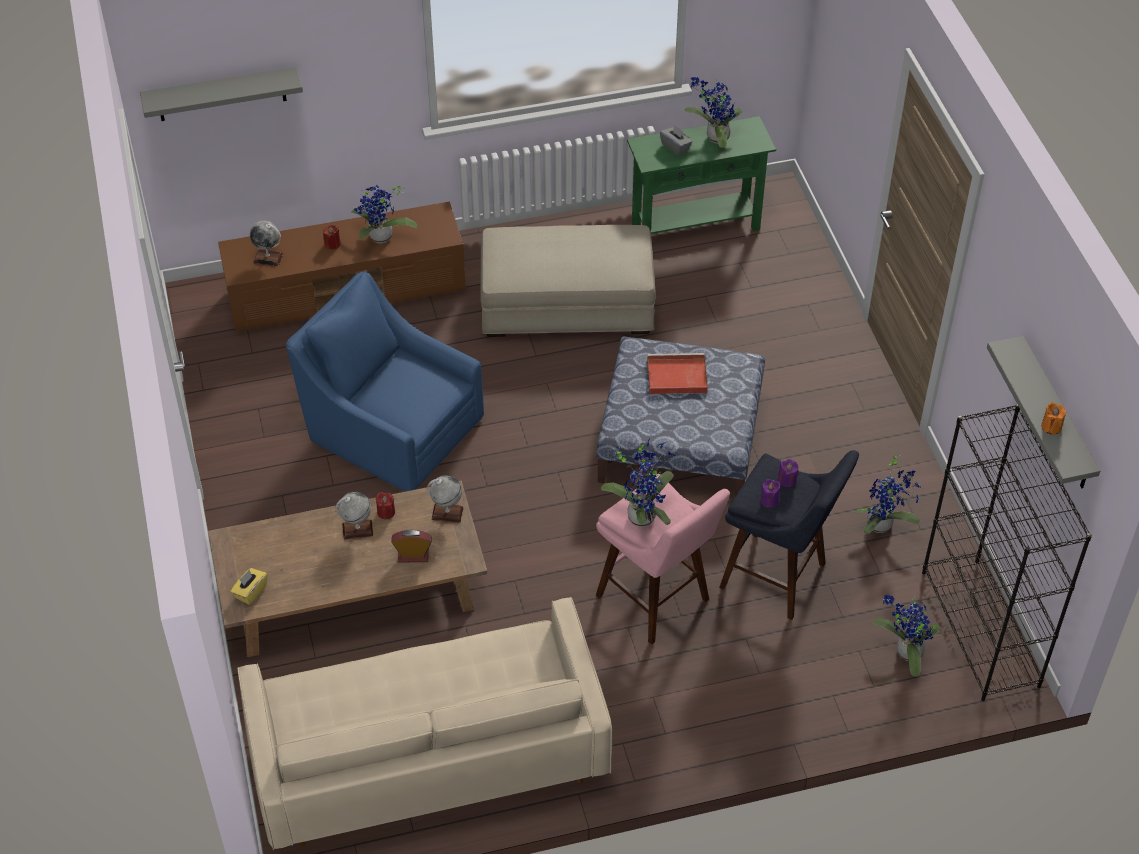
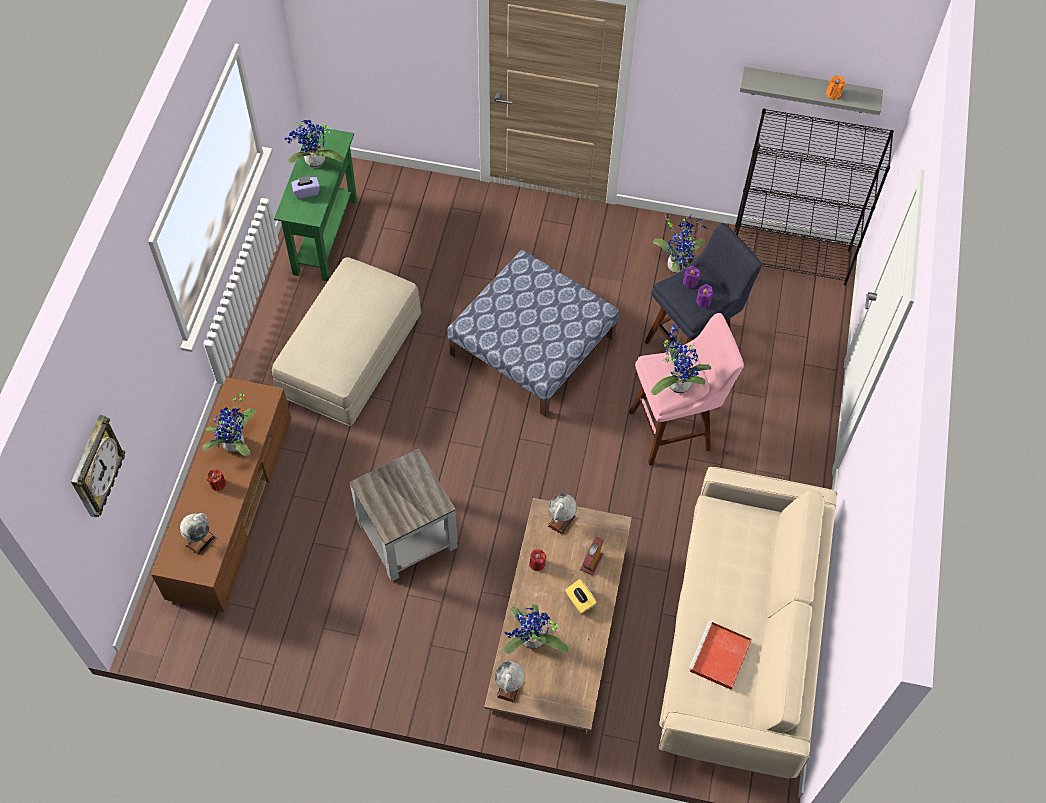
camera: 65 degrees left, 10 degrees up
(221, 94) = (95, 468): grey shelf -> wall clock
(250, 592) = (567, 696): yellow tissue box -> yellow tissue box (580, 601)
(357, 529) = (544, 591): globe -> globe (509, 687)
(391, 427) = (405, 534): blue armchair -> grey side table
(675, 147) = (306, 192): grey tissue box -> purple tissue box
(675, 376) = (514, 311): red tray -> red tray (720, 657)
(905, 652) = (788, 306): potted plant -> potted plant (531, 642)

